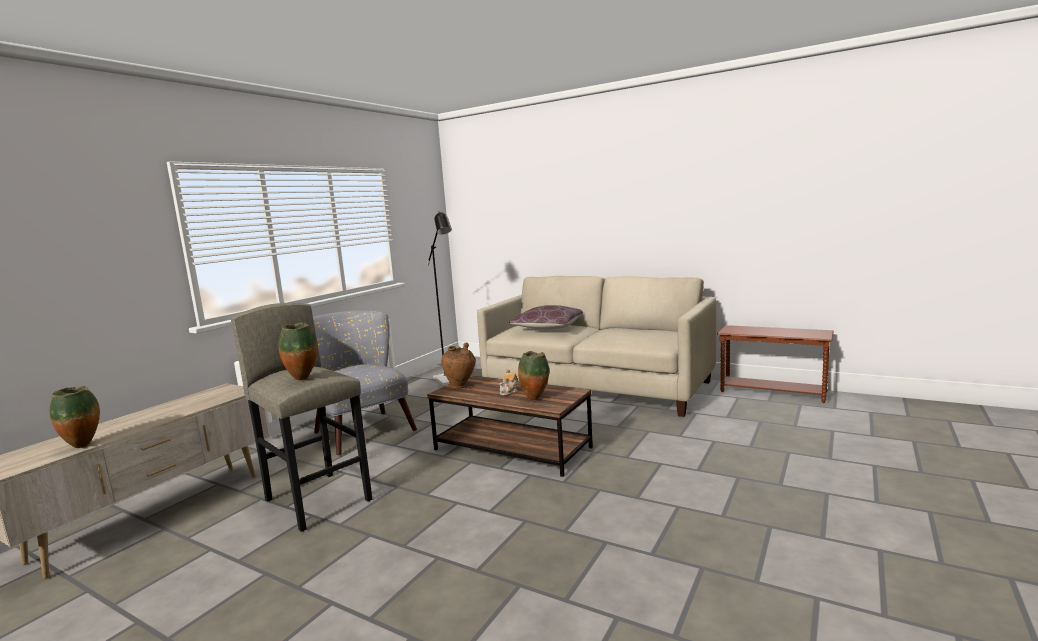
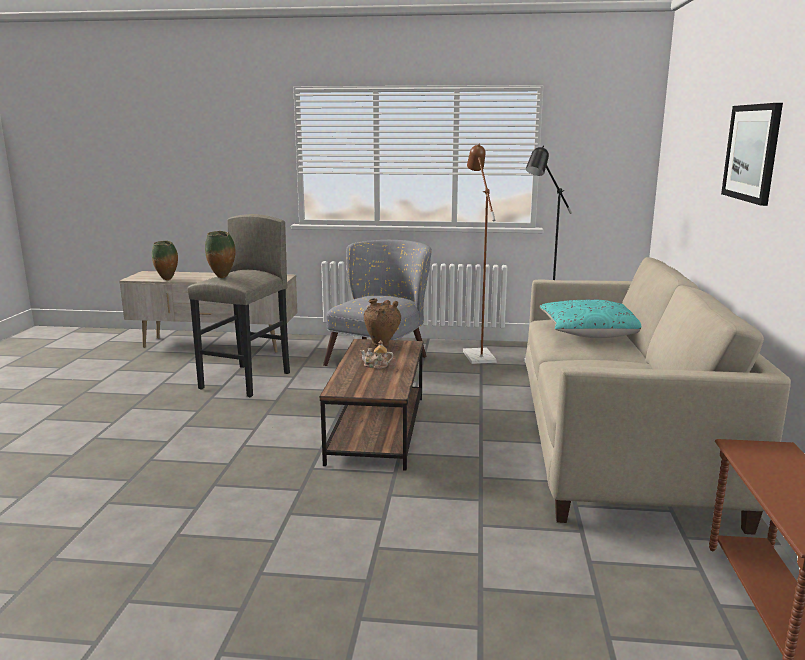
camera: 65 degrees right, 5 degrees up
(406, 396) = (477, 354): none -> brown floor lamp
(535, 398) = (360, 379): vase -> none
(548, 328) = (591, 332): brown pillow -> turquoise pillow
(611, 199) = (752, 152): none -> picture

